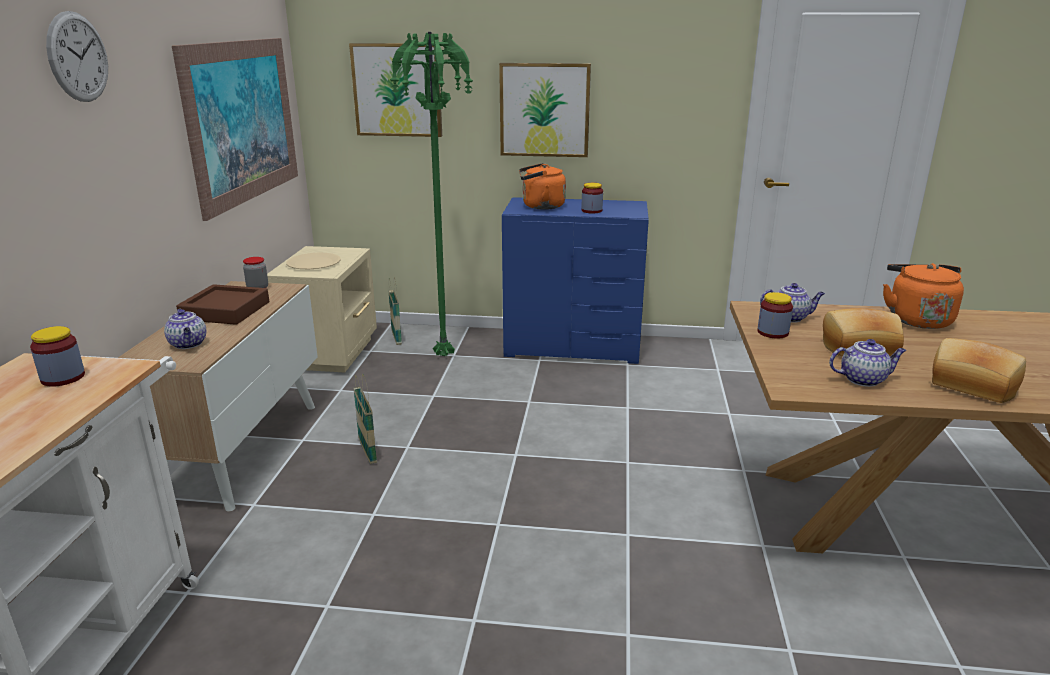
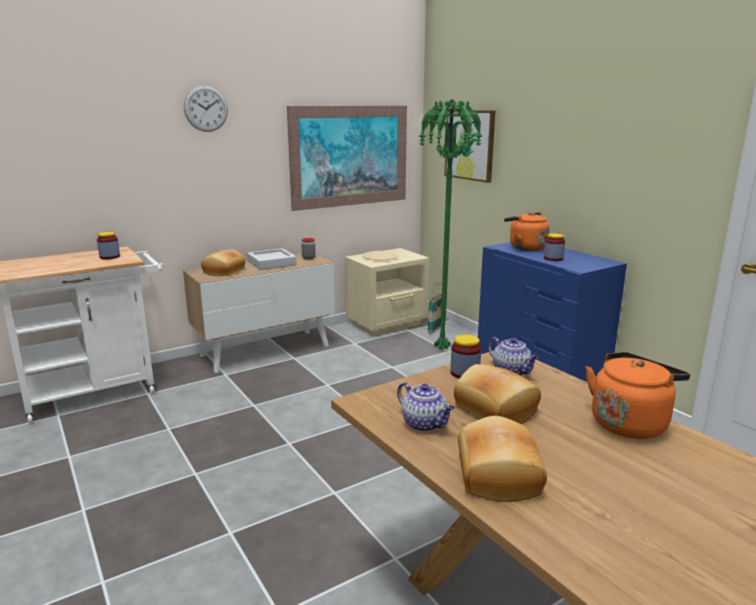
camera: 50 degrees right, 5 degrees down
(188, 344) = (224, 271): teapot -> bread
(225, 311) = (271, 263): brown tray -> grey tray
(367, 451) = (307, 377): basket -> none
(544, 110) = (556, 168): picture -> none

